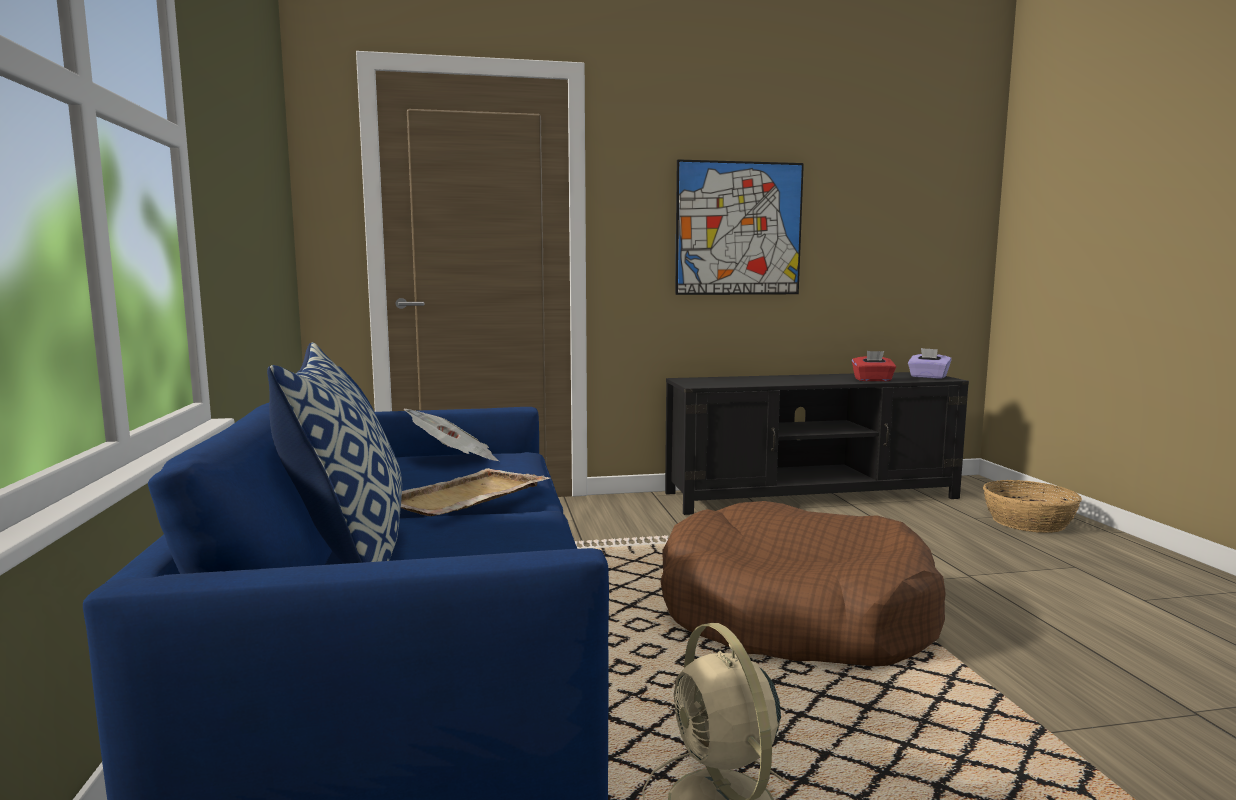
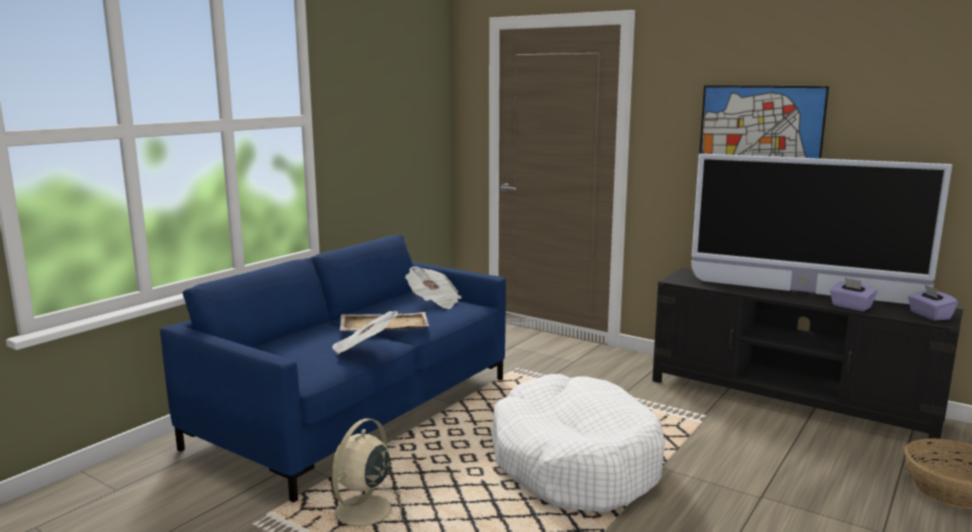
camera: 45 degrees right, 5 degrees up
(349, 554) = (287, 338): pillow -> none
(531, 530) = (363, 350): none -> newspaper
(794, 615) = (574, 463): brown dog bed -> white dog bed
(812, 377) = (802, 292): none -> television
(873, 380) = (851, 306): red tissue box -> purple tissue box

